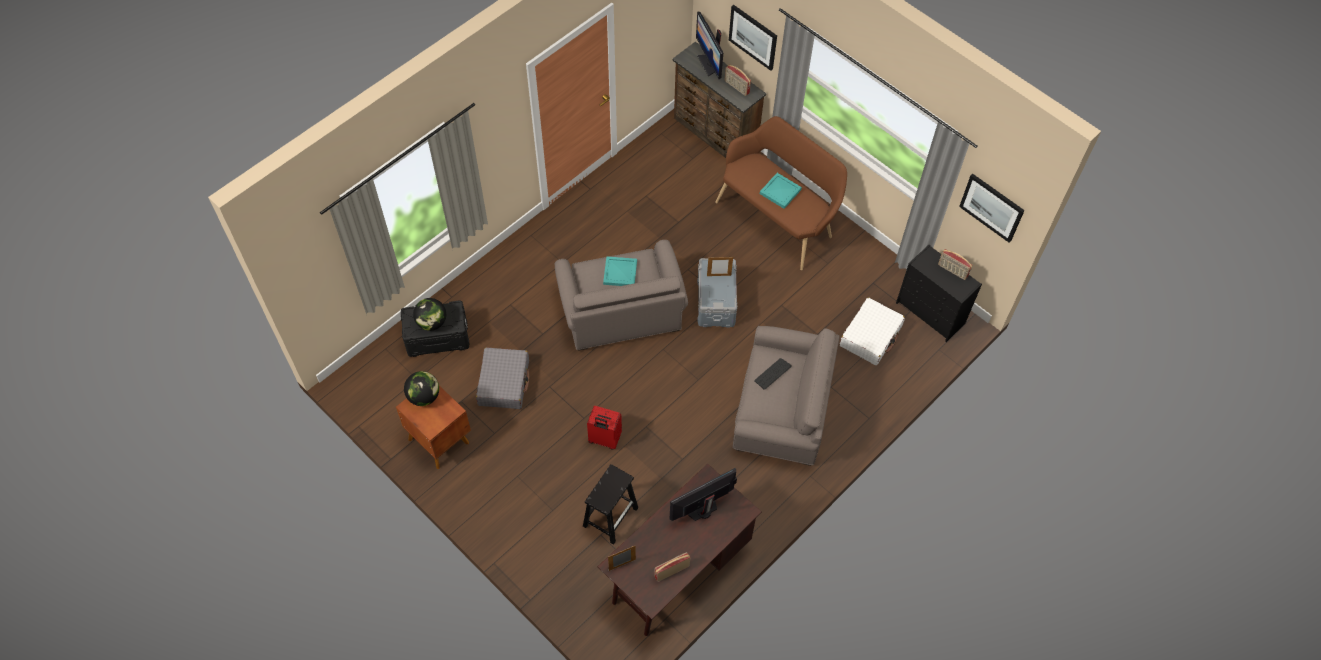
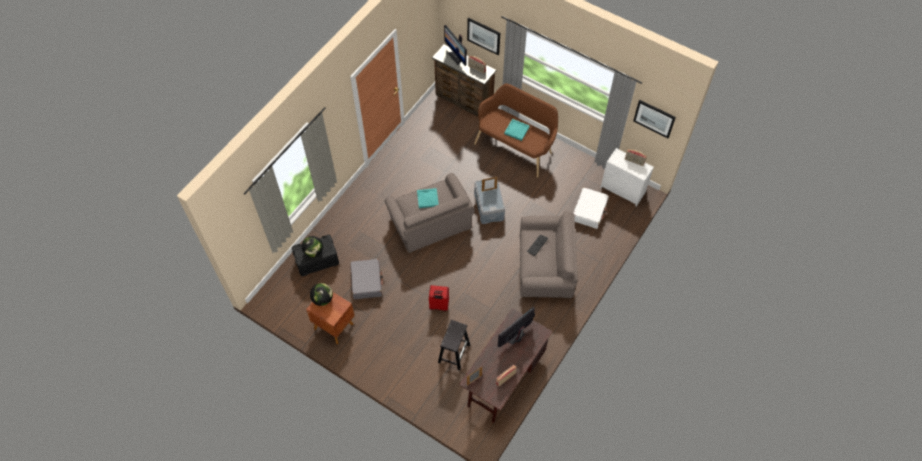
camera: 10 degrees left, 0 degrees up
(931, 313) = (623, 190): black dresser -> white dresser

